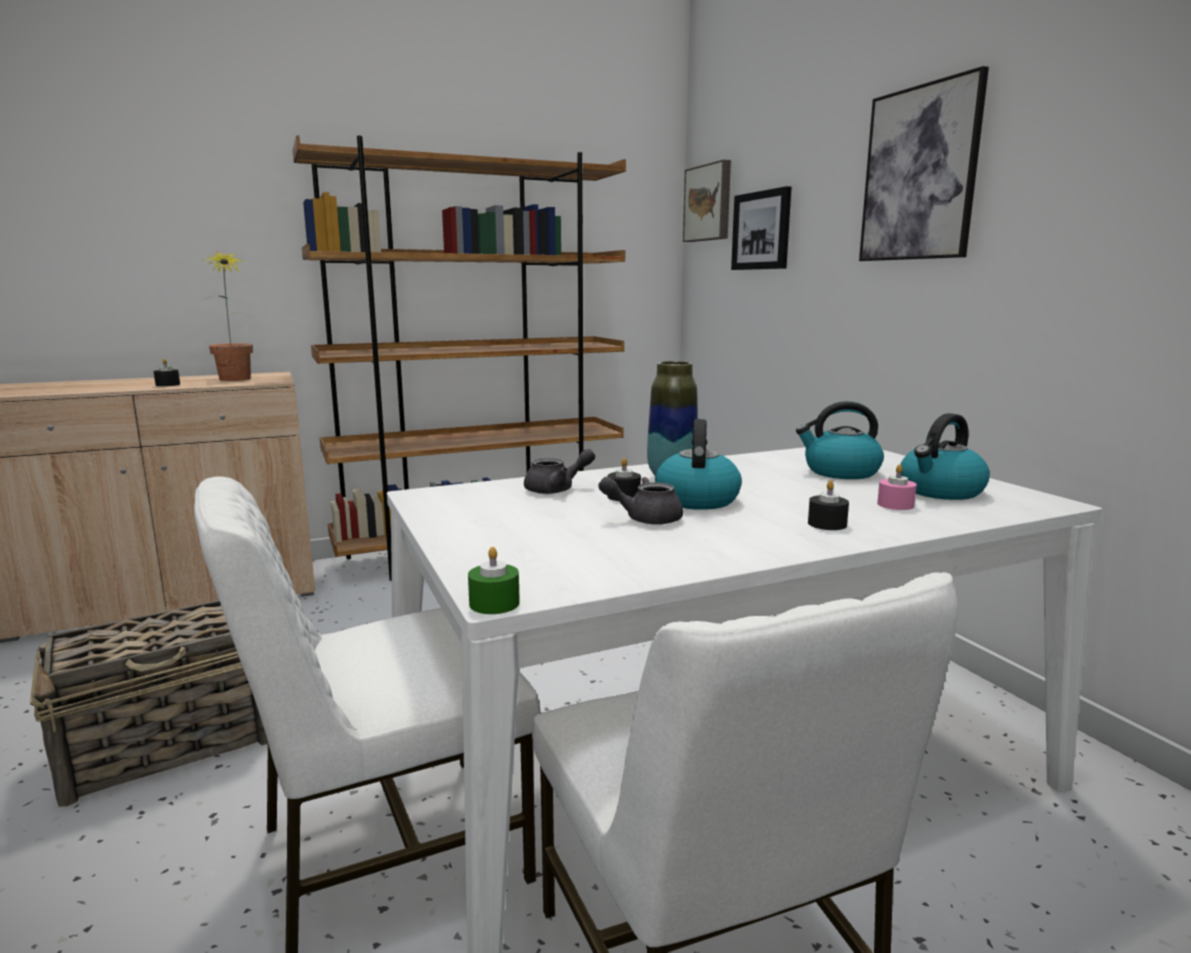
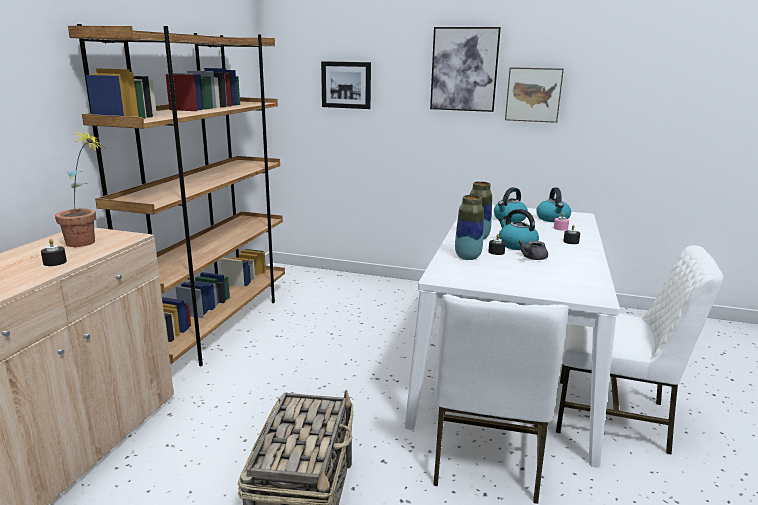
camera: 50 degrees left, 5 degrees up
(494, 603) = (605, 301): green candle -> none
(556, 489) = (467, 257): grey teapot -> vase
(709, 203) = (291, 61): picture -> picture (533, 94)

